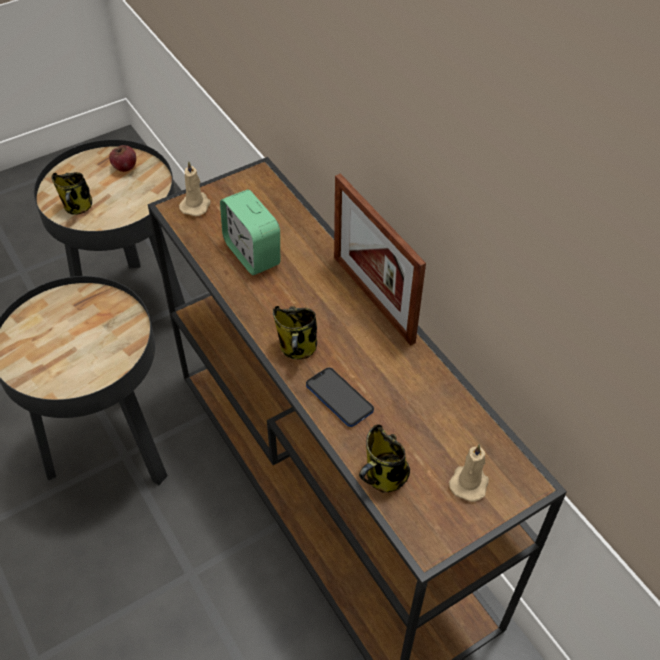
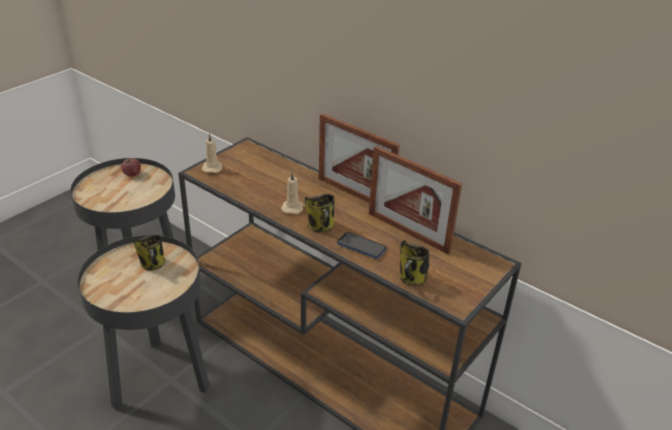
camera: 20 degrees left, 15 degrees down
(78, 208) = (108, 201): mug -> mug (153, 265)
(252, 254) = (264, 186): alarm clock -> none
(419, 389) = (408, 232): none -> picture frame
(469, 482) = (464, 270): beige candle -> beige candle (292, 207)

